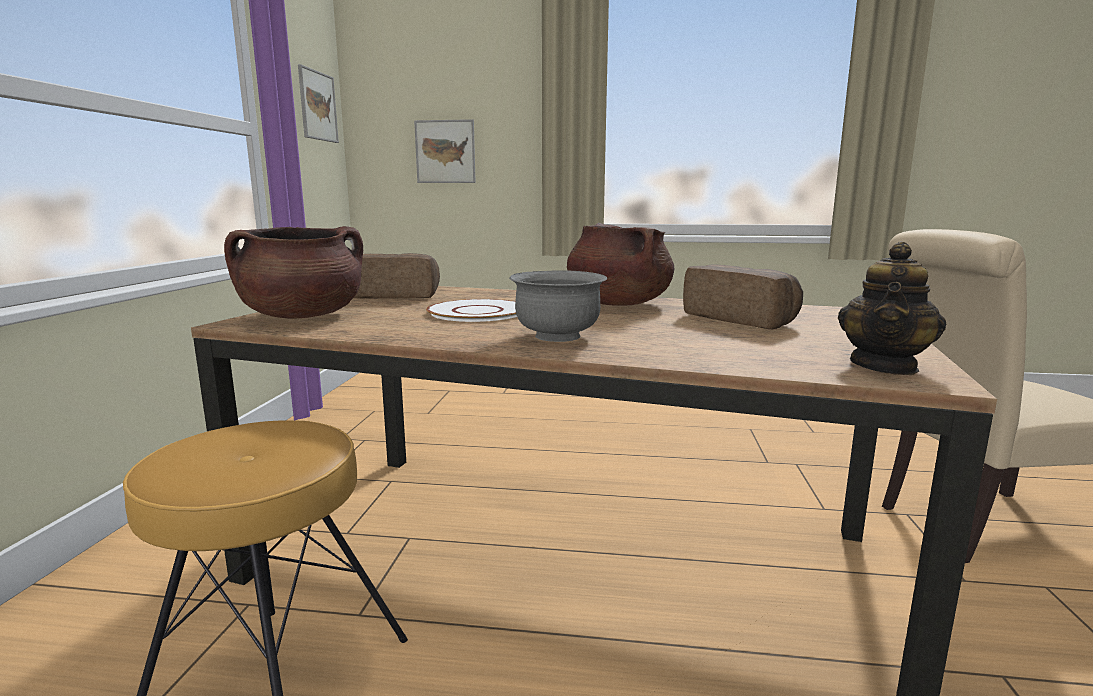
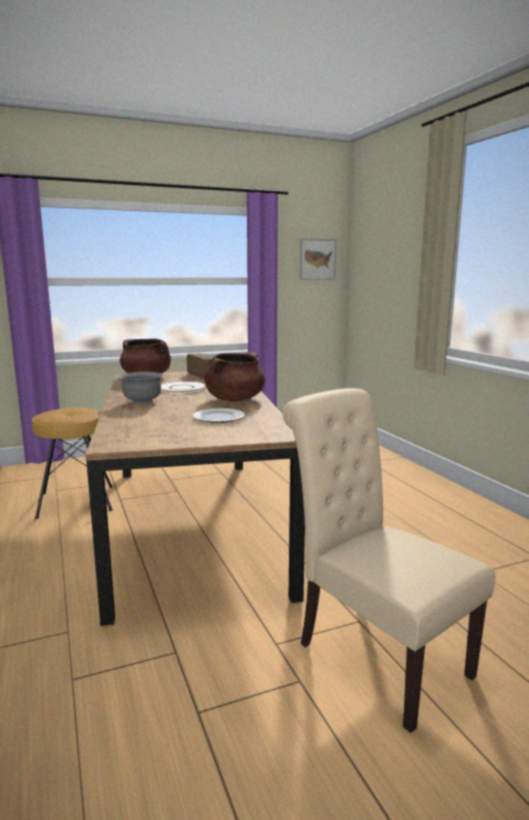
camera: 60 degrees right, 0 degrees up
(445, 151) = (384, 286): picture -> none
(741, 319) = (218, 418): bread -> plate
(884, 366) = (128, 440): teapot -> none

